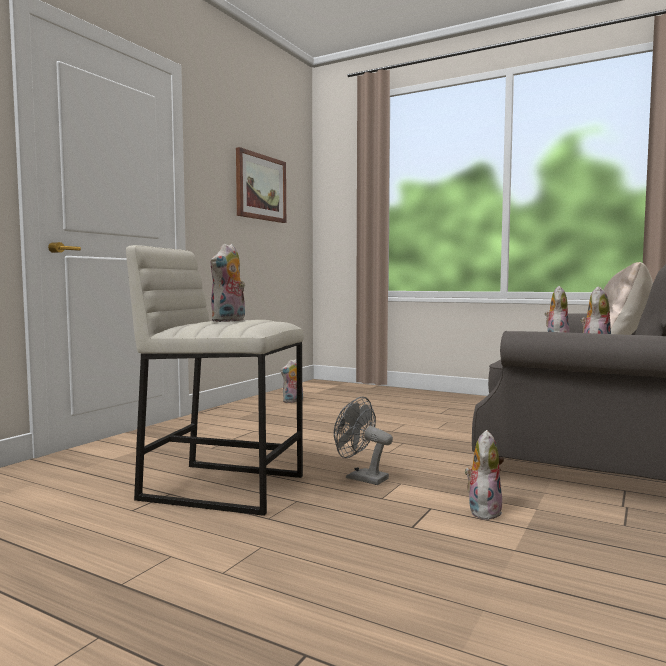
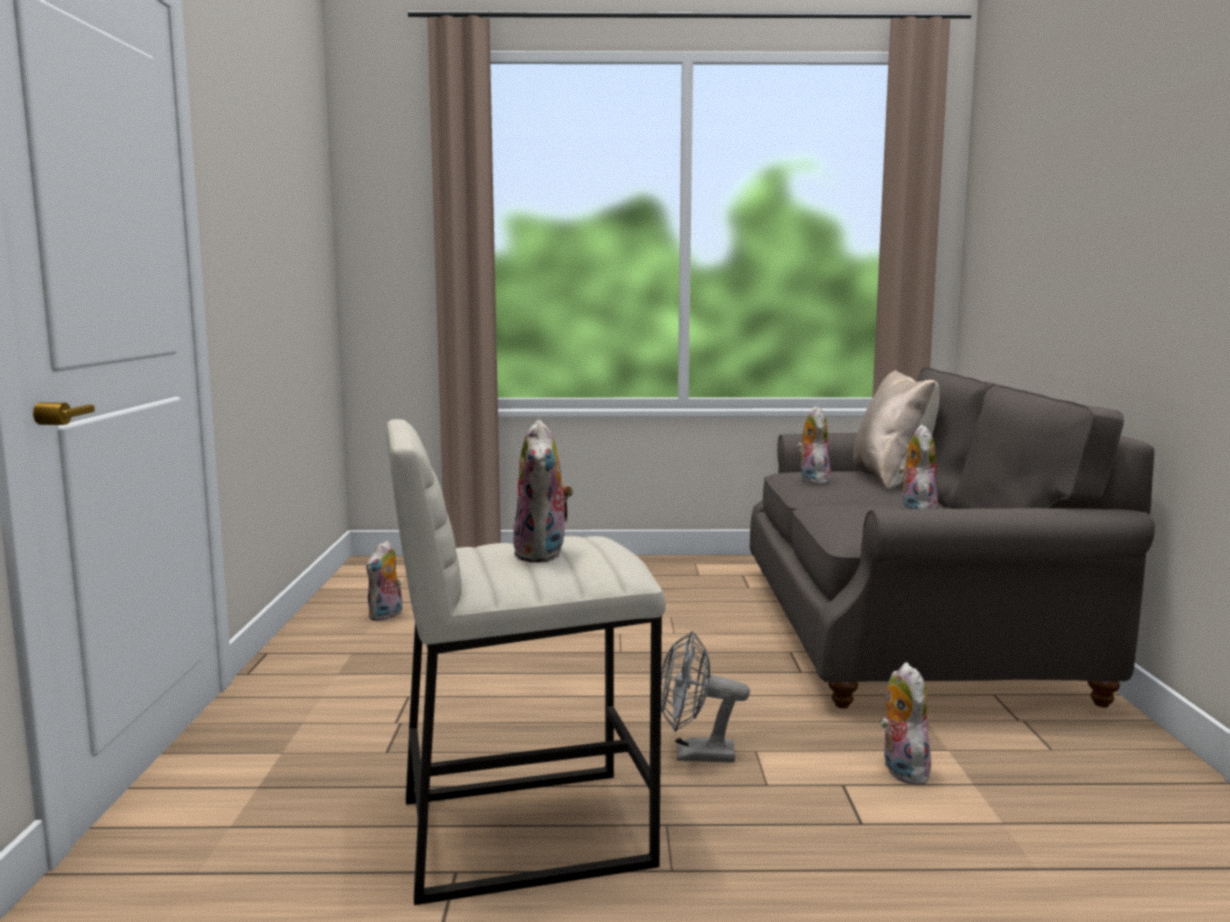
camera: 30 degrees left, 5 degrees up
(260, 187) = (282, 222): picture -> none

